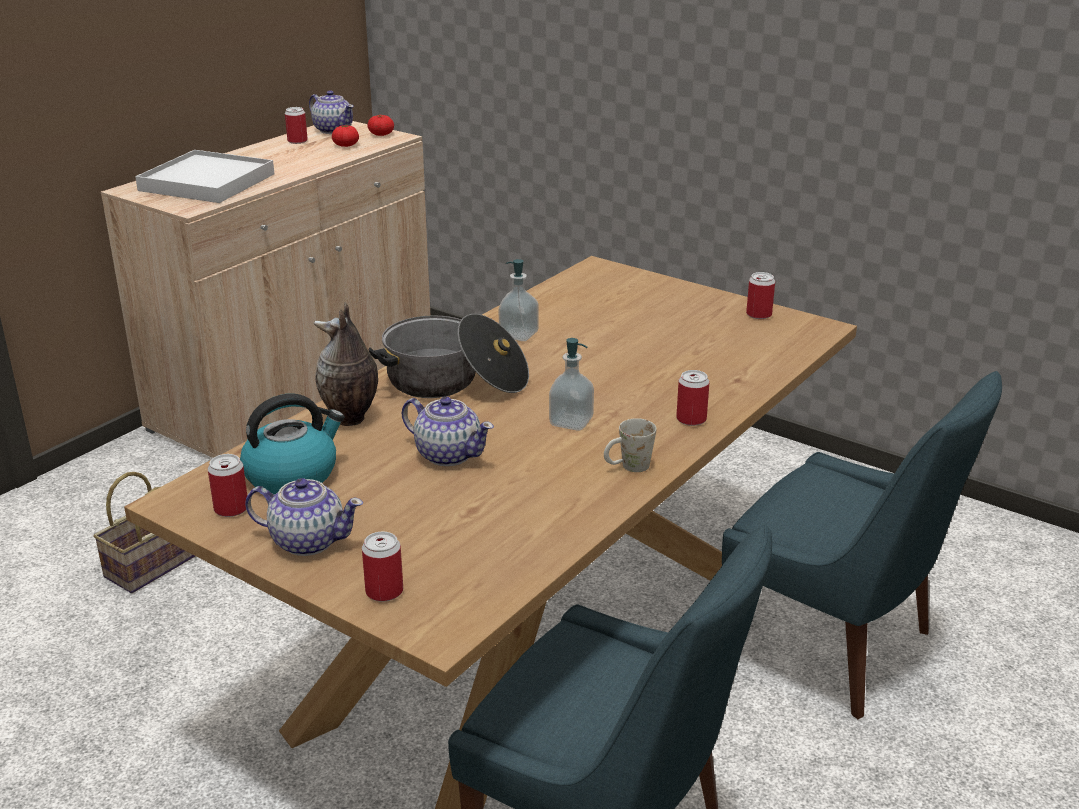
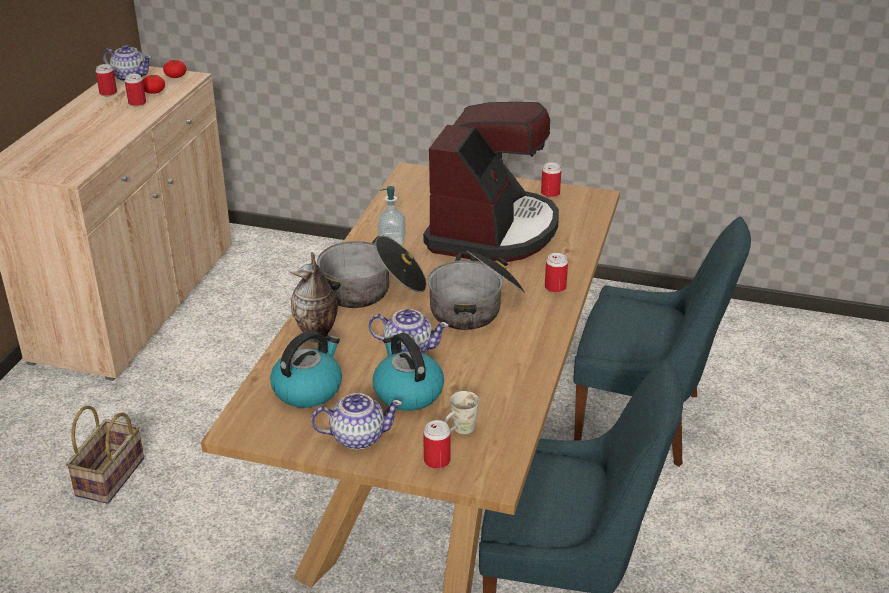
camera: 20 degrees left, 5 degrees up
(207, 182) = (63, 147): white tray -> none
(231, 509) = (284, 426): can -> can (137, 103)
(409, 503) = (407, 392): none -> kettle
(571, 422) = (476, 306): soap dispenser -> cooking pot
(628, 468) = (536, 333): white mug -> white mug (459, 431)
(653, 343) = (492, 230): none -> coffee machine

